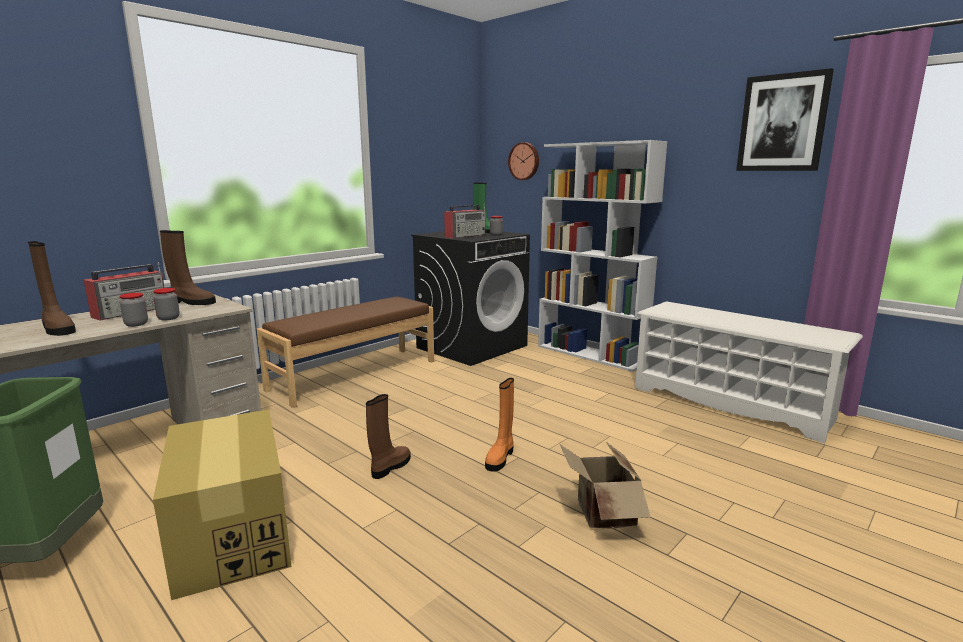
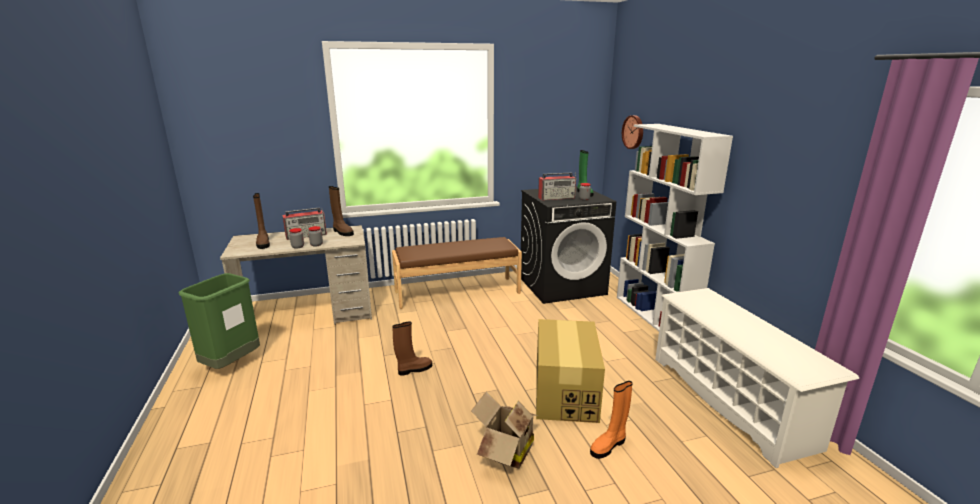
camera: 30 degrees right, 5 degrees up
(232, 535) = (304, 384): cardboard box -> cardboard box (565, 392)
(500, 458) = (485, 386): orange boot -> orange boot (608, 446)
(782, 123) = (830, 136): picture -> none

